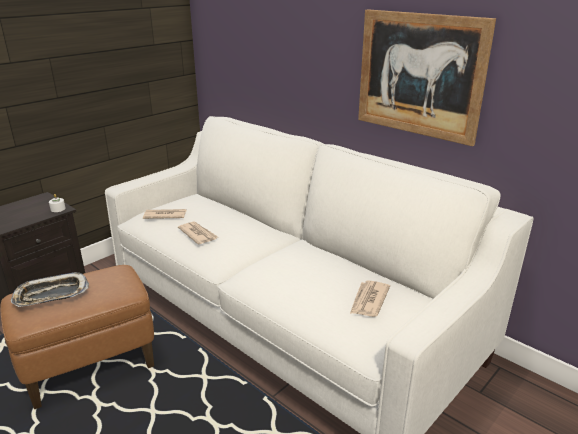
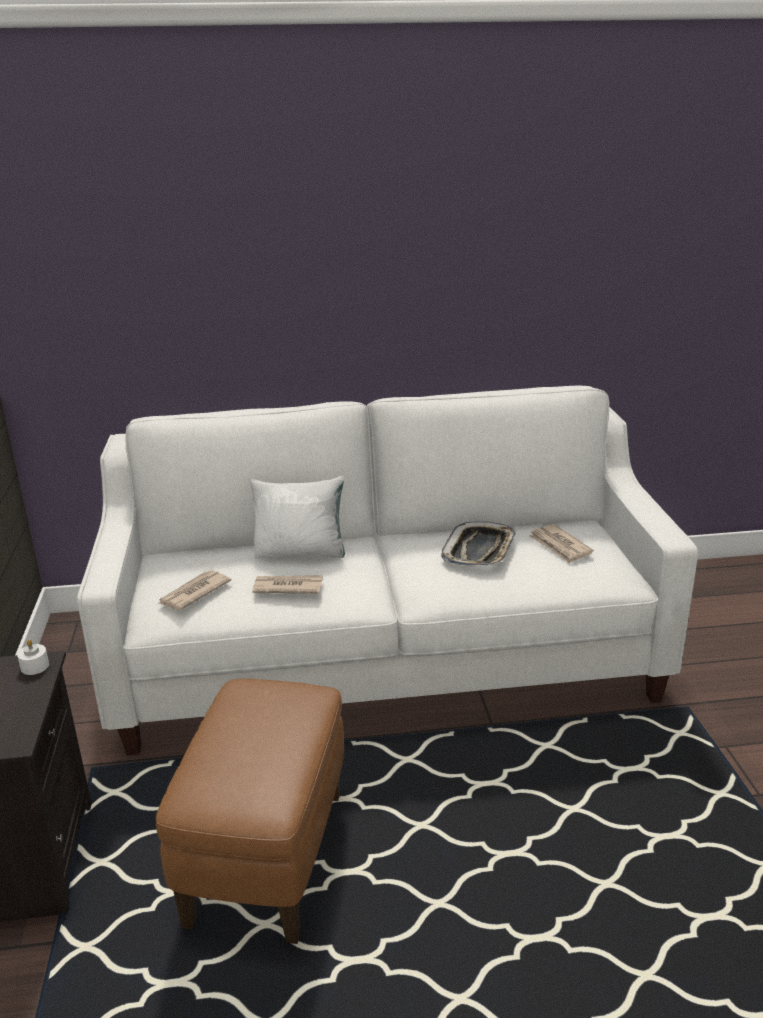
camera: 50 degrees left, 0 degrees up
(51, 295) = (233, 763): tray -> tray (479, 551)
(241, 223) = (301, 552): none -> white pillow
(419, 75) = (451, 286): picture -> none

